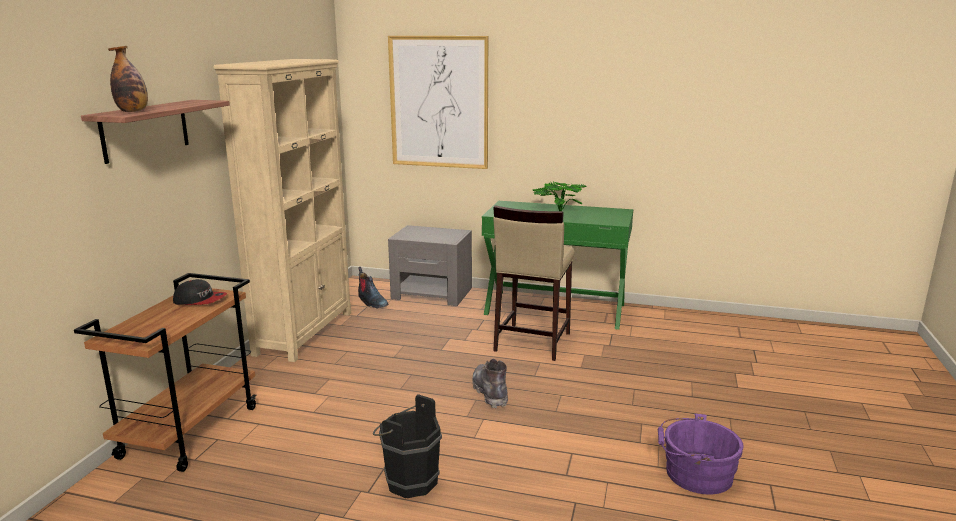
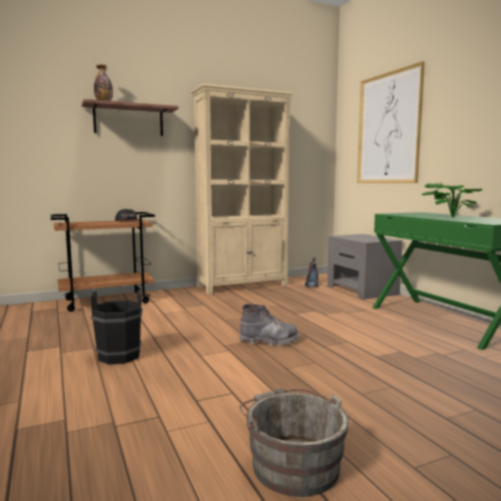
camera: 50 degrees right, 10 degrees down
(490, 393) = (269, 341): grey boot -> grey boot turned 60 degrees clockwise
(531, 342) = (371, 330): beige stool -> none
(694, 473) = (292, 463): purple bucket -> grey bucket

